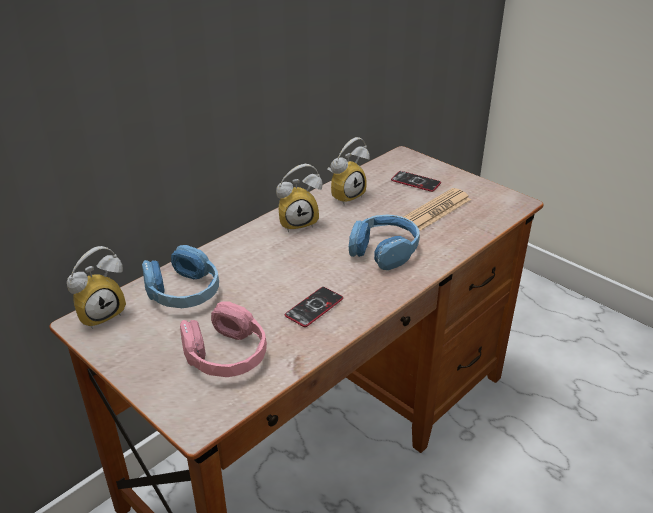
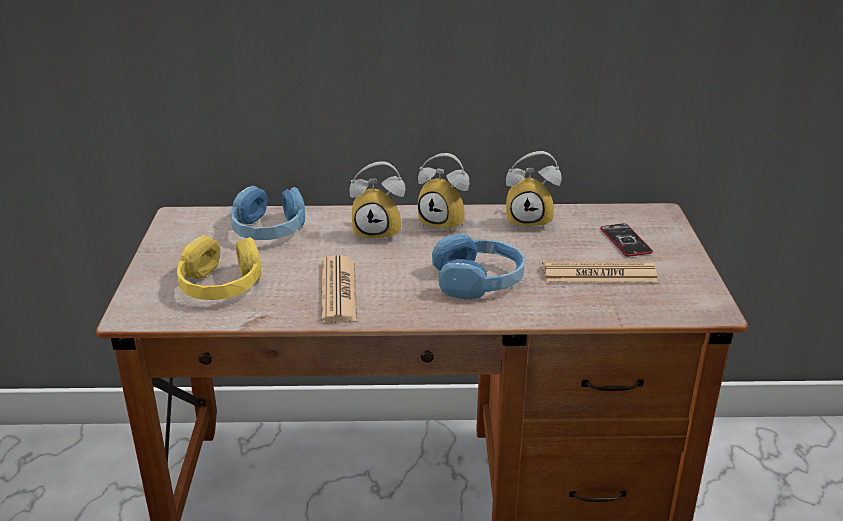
camera: 45 degrees right, 5 degrees down
(101, 313) = (198, 216): alarm clock -> alarm clock (379, 232)
(225, 355) = (221, 285): pink headphones -> yellow headphones
(314, 307) = (338, 290): phone -> newspaper

